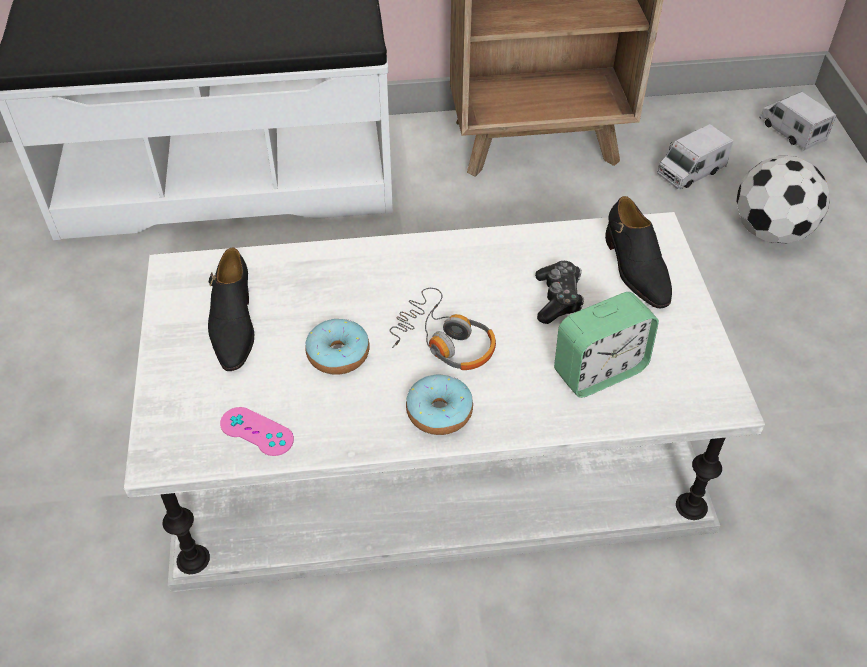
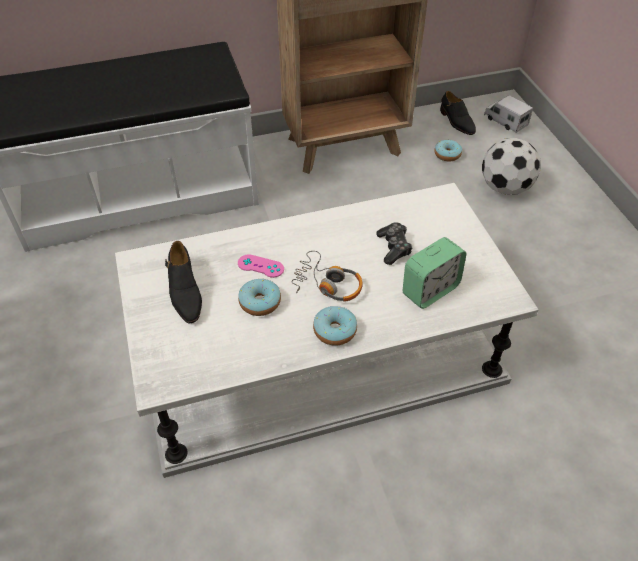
camera: 10 degrees left, 0 degrees up
(256, 431) = (218, 360): pink game controller -> pink game controller (260, 266)
(635, 268) = (438, 222): black shoe -> black shoe (456, 122)
(690, 172) = (447, 154): toy truck -> donut

